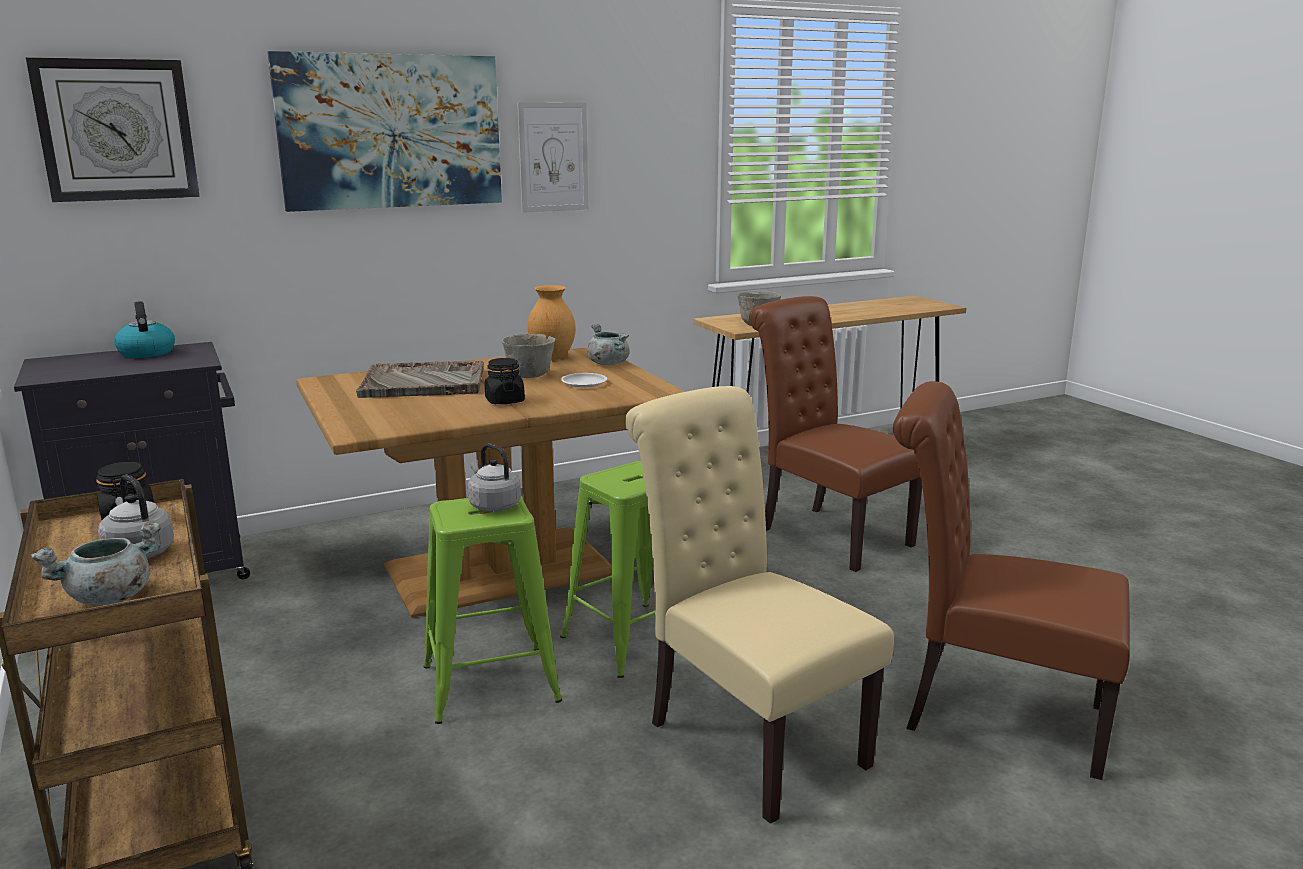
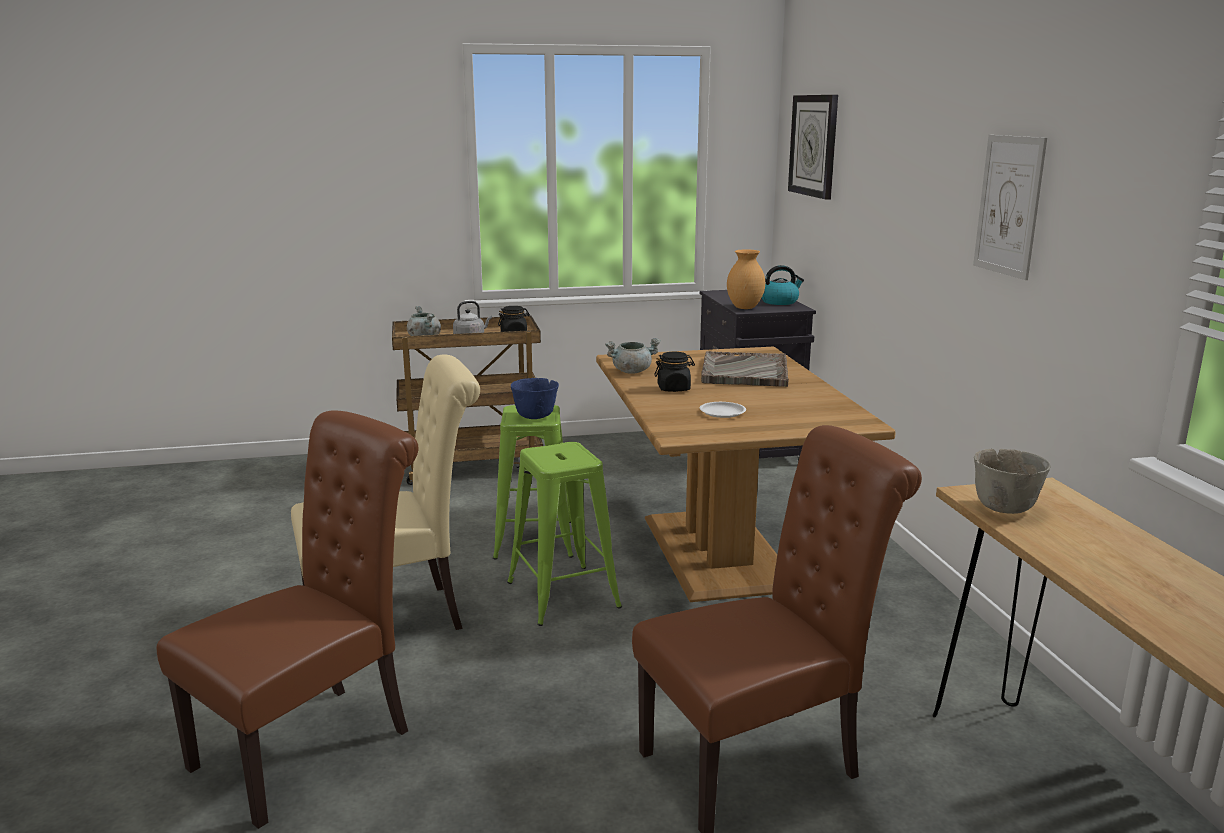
camera: 105 degrees right, 0 degrees up
(391, 131) = (911, 159): picture -> none
(493, 505) = (536, 416): grey kettle -> blue bowl
(530, 376) = (757, 399): grey bowl -> none
(552, 357) = (833, 409): brown vase -> brown vase (745, 308)
(608, 363) = (802, 426): grey cooking pot -> grey cooking pot (632, 371)

